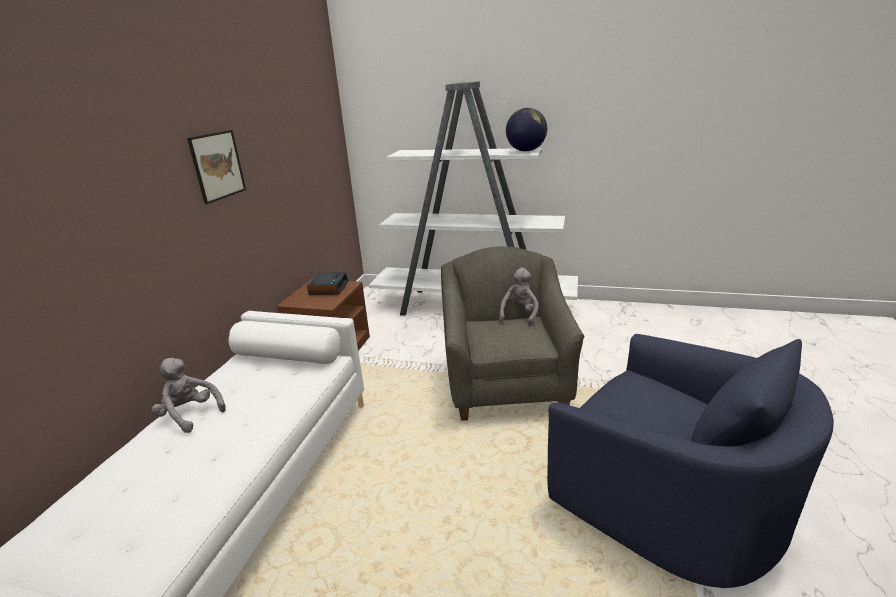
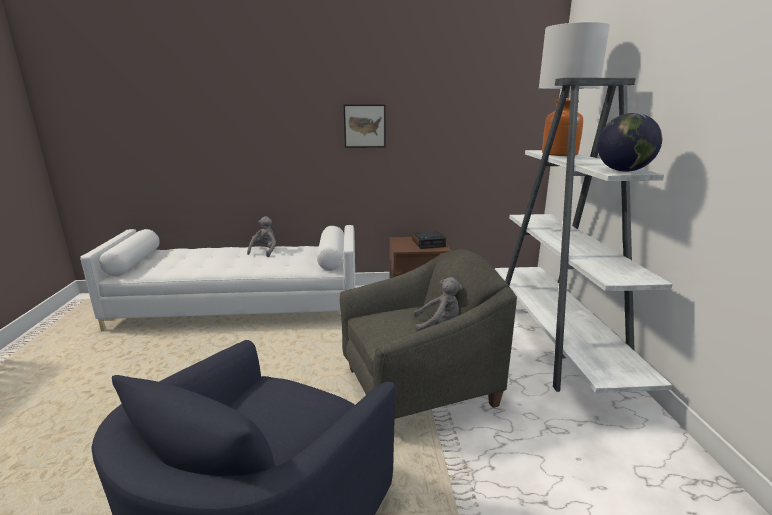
camera: 70 degrees right, 5 degrees down
(426, 152) = (559, 154): none -> table lamp

